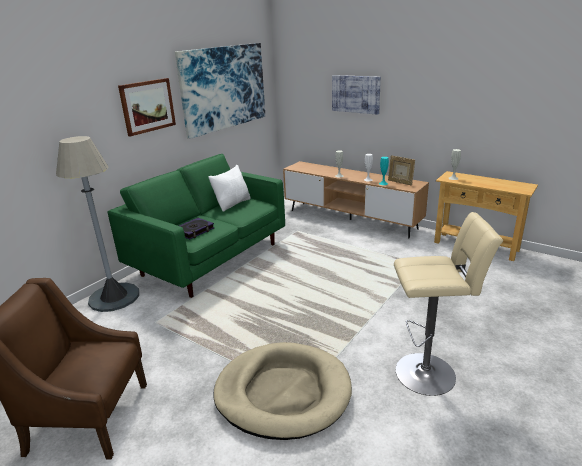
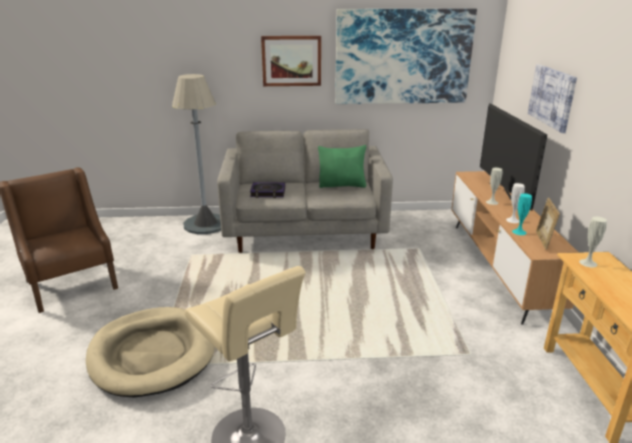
camera: 50 degrees right, 0 degrees up
(210, 259) = (305, 233): green sofa -> grey sofa
(232, 204) = (342, 185): white pillow -> green pillow
(335, 170) = (503, 195): none -> television

